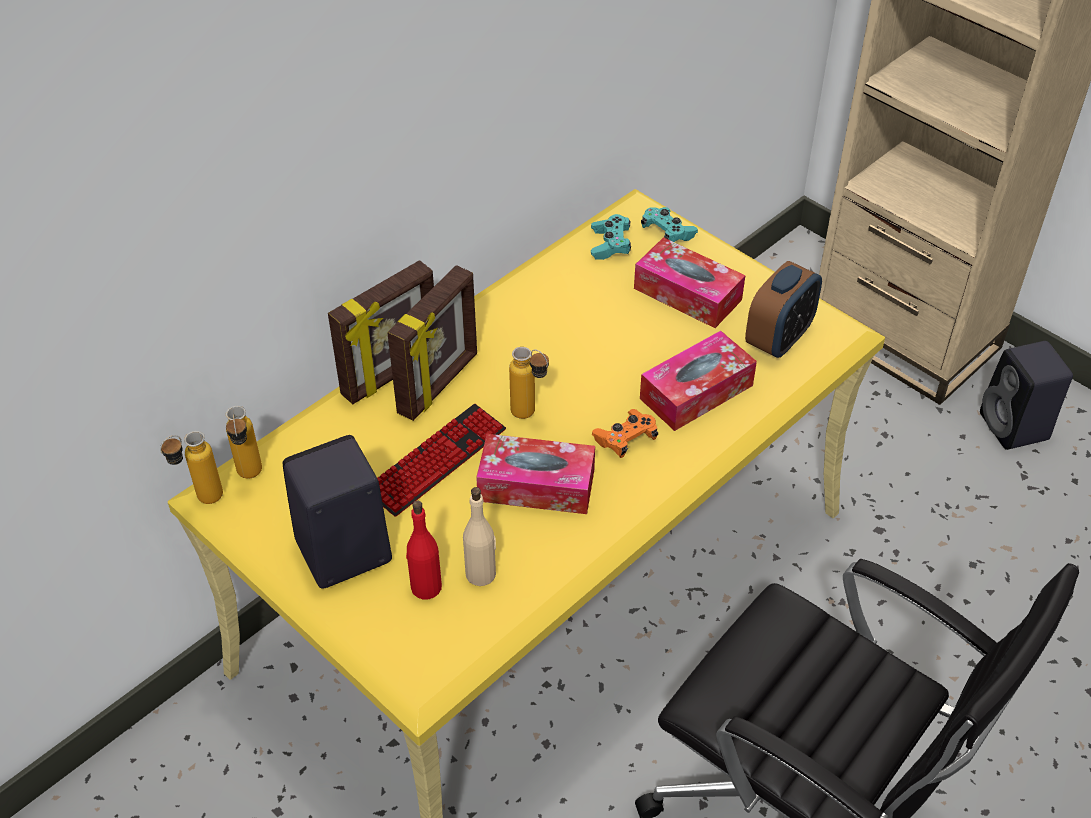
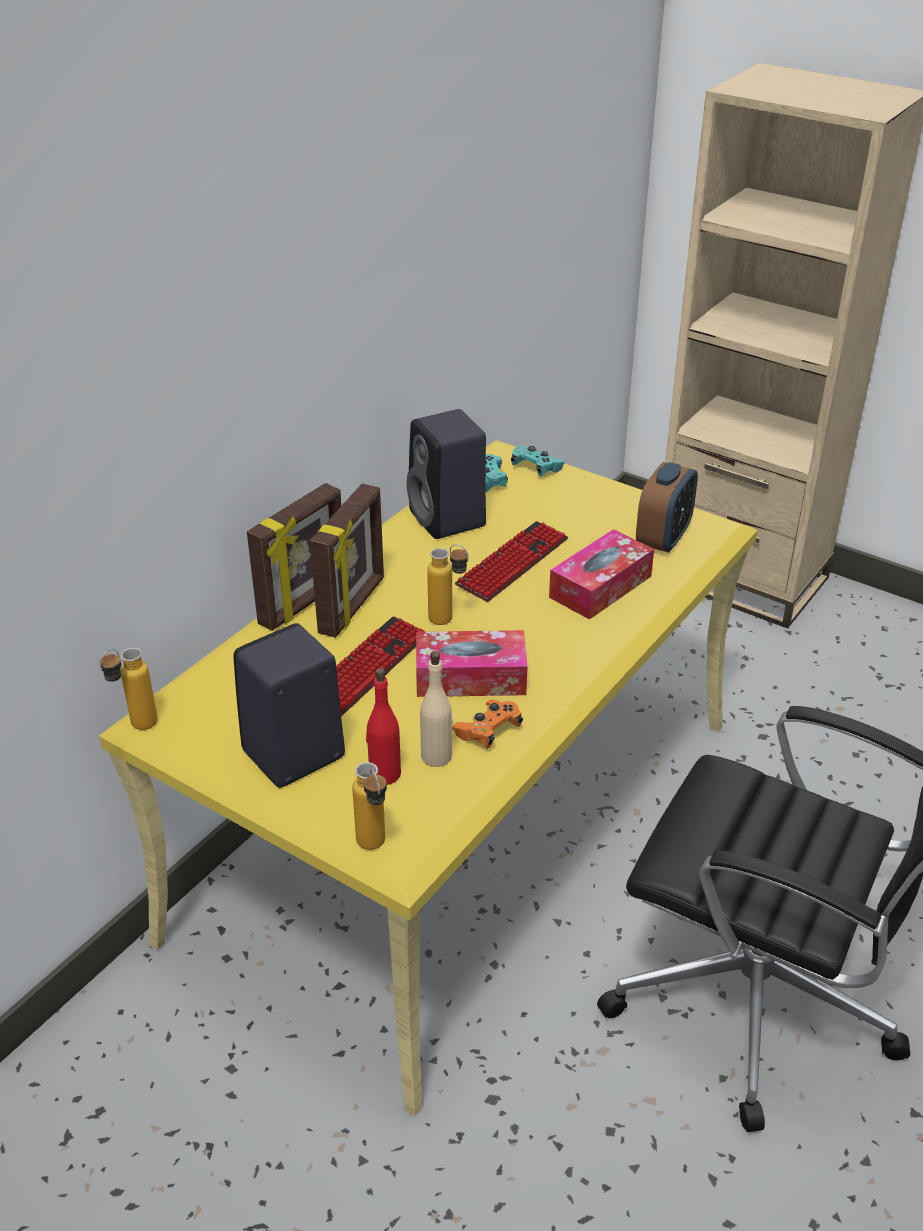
camera: 10 degrees left, 10 degrees down
(250, 478) = (182, 703): bottle -> bottle (374, 849)
(613, 351) = (512, 563): none -> keyboard
(625, 440) = (545, 631): orange game controller -> orange game controller (488, 731)
(687, 294) = (569, 513): tissue box -> none
(1015, 428) = (860, 639): black speaker -> black speaker (449, 520)

